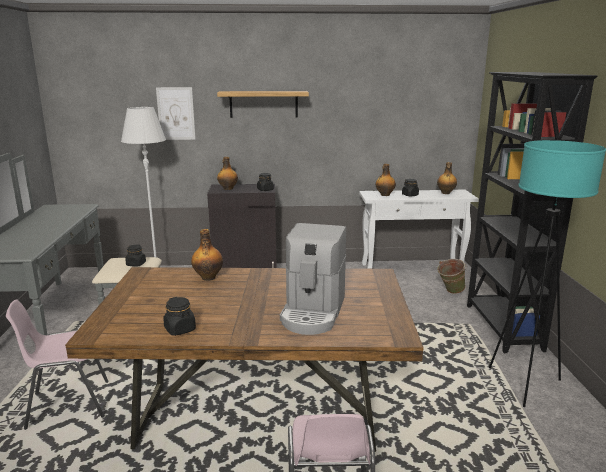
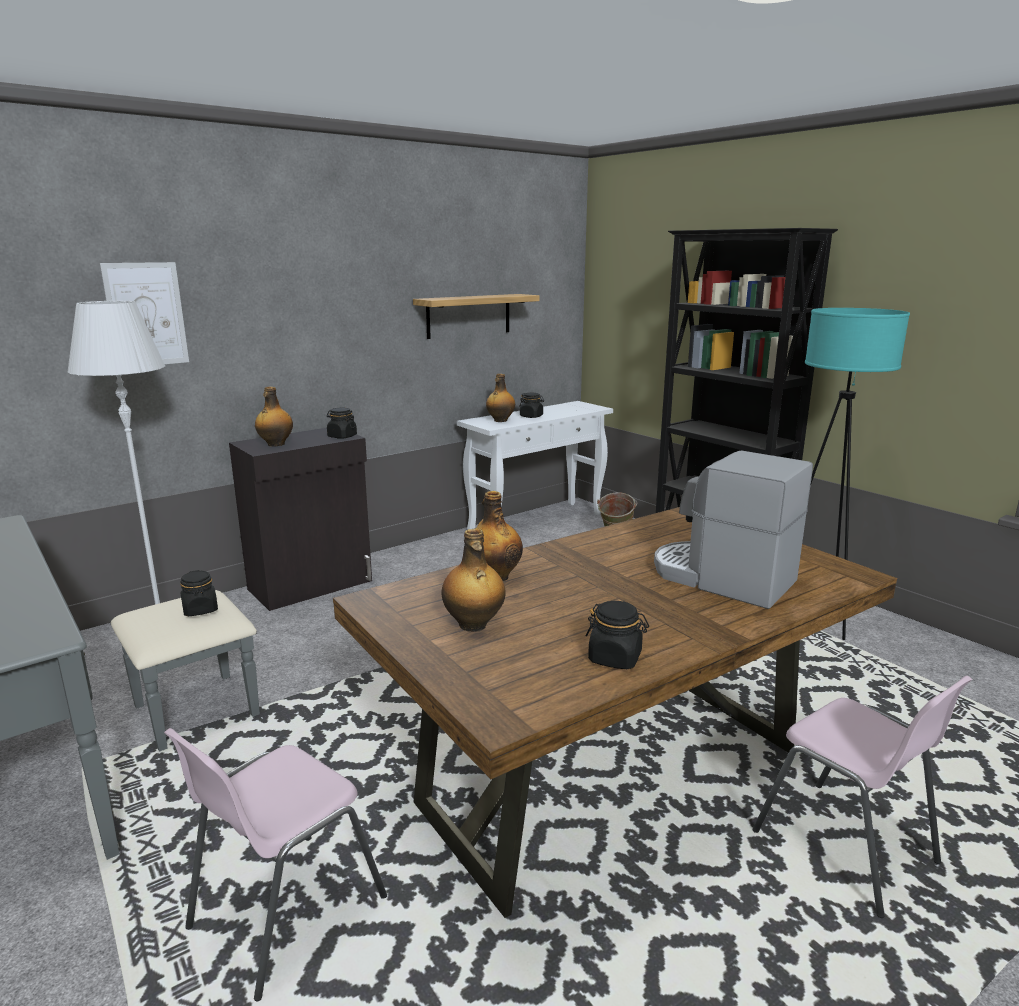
camera: 35 degrees left, 0 degrees up
(263, 104) = (306, 291): shelf -> shelf (469, 315)
(313, 312) = (721, 578): coffee machine -> coffee machine turned 150 degrees clockwise
(445, 193) = (566, 408): bottle -> bottle (473, 625)

